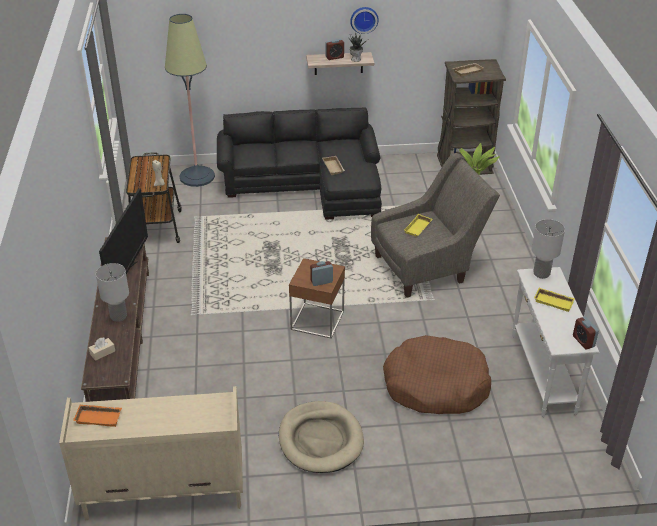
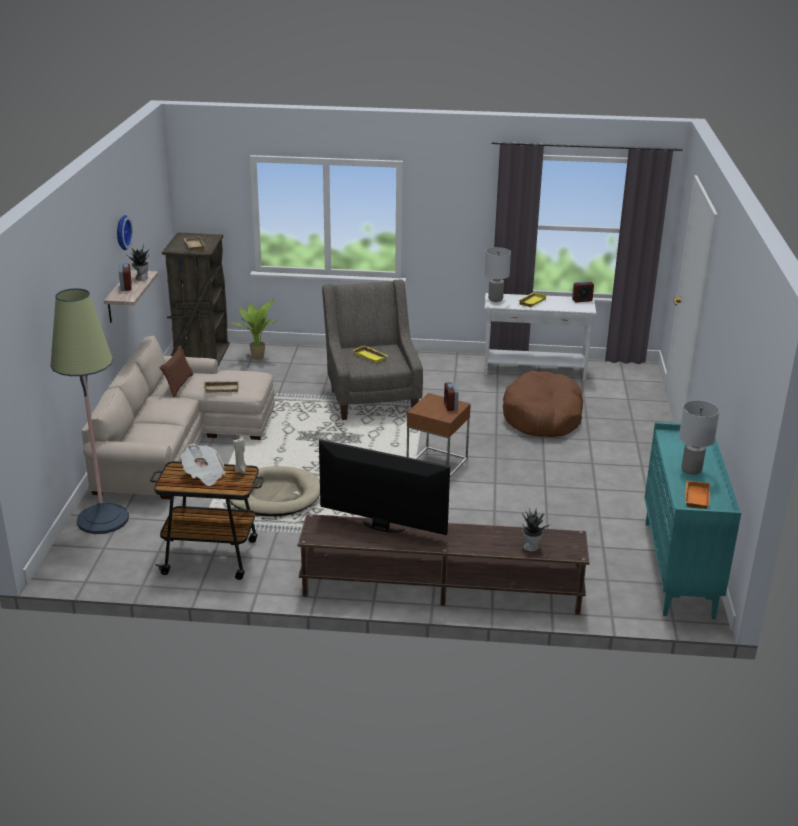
camera: 80 degrees left, 10 degrees down
(102, 352) = (531, 547): beige tissue box -> potted plant
(119, 317) = (470, 535): grey table lamp -> grey table lamp (690, 471)
(153, 171) = (204, 475): none -> newspaper
(163, 494) = (678, 569): beige cabinet -> turquoise cabinet
(308, 183) = (176, 443): black sofa -> beige sofa
(320, 440) = (607, 478): beige dog bed -> beige dog bed (275, 496)
(332, 148) = (178, 385): none -> brown pillow

